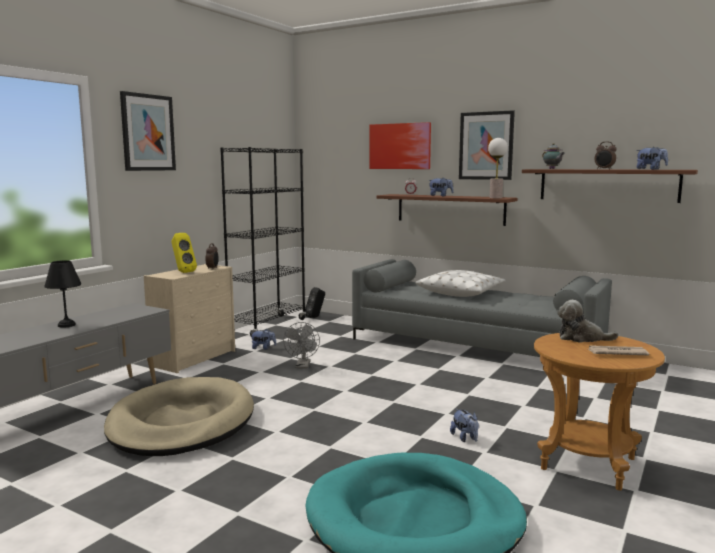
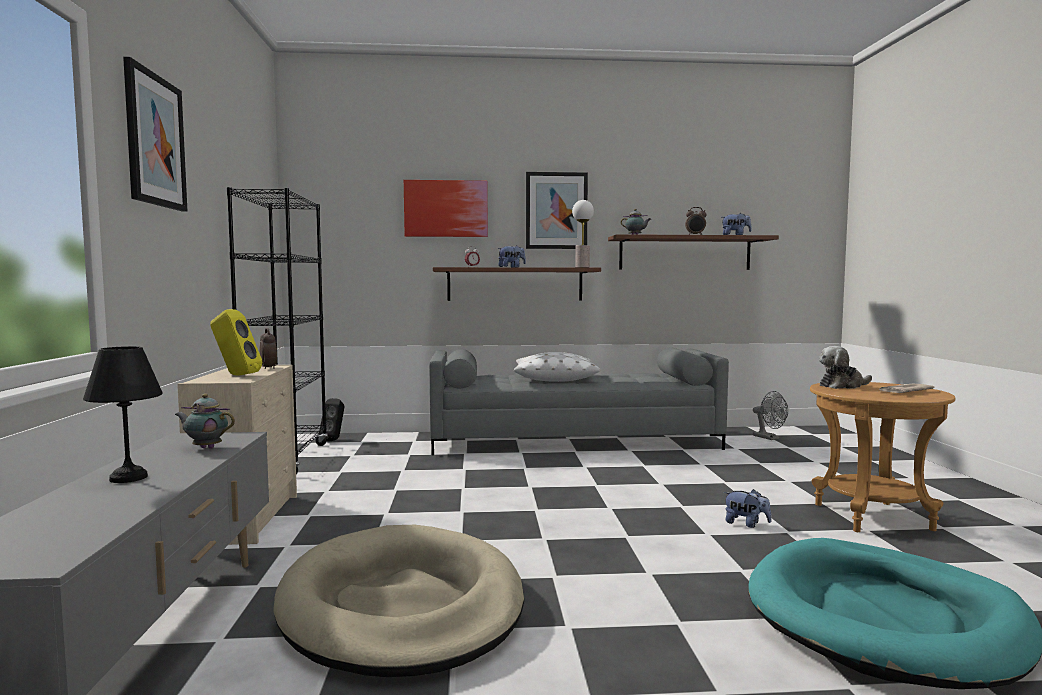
camera: 35 degrees left, 5 degrees down
(124, 314) = (205, 448): none -> teapot
(263, 348) = (332, 485): plush toy -> none
(303, 366) = (430, 495): grey fan -> grey fan (769, 438)

